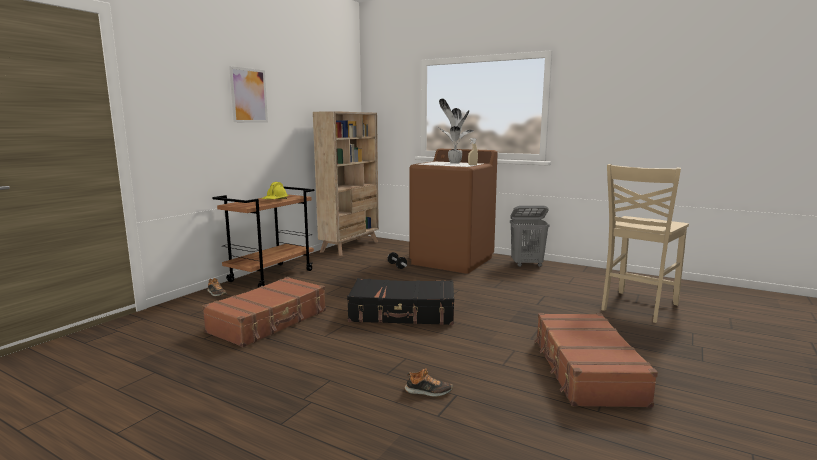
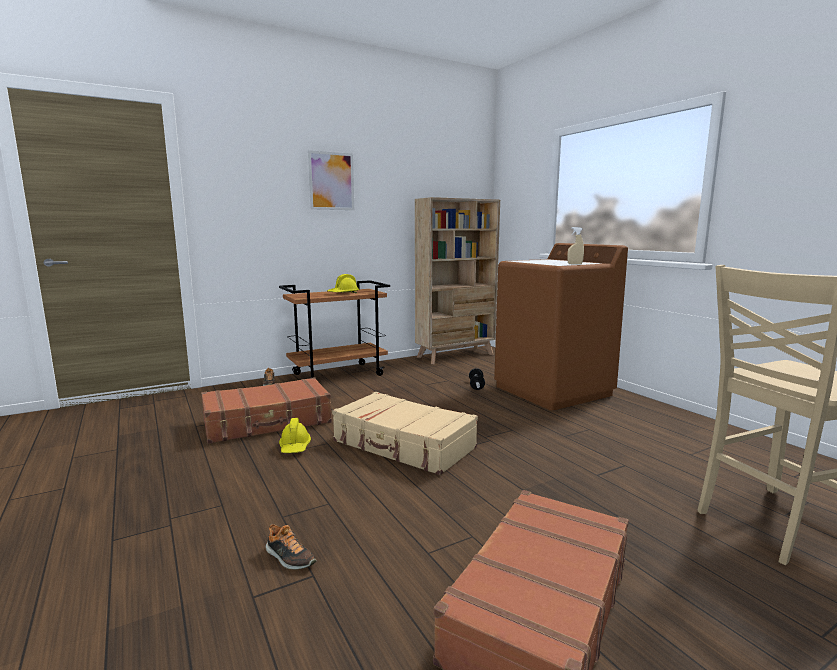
camera: 30 degrees right, 0 degrees up
(323, 332) = (295, 447): none -> yellow hard hat
(403, 313) = (403, 445): black suitcase -> beige suitcase
(453, 163) = (560, 261): potted plant -> none
(527, 264) = (655, 413): grey laundry basket -> none

